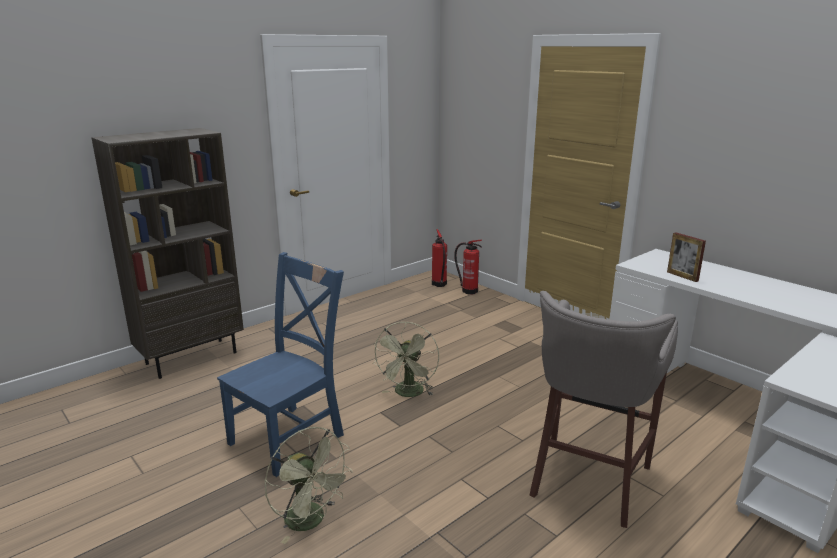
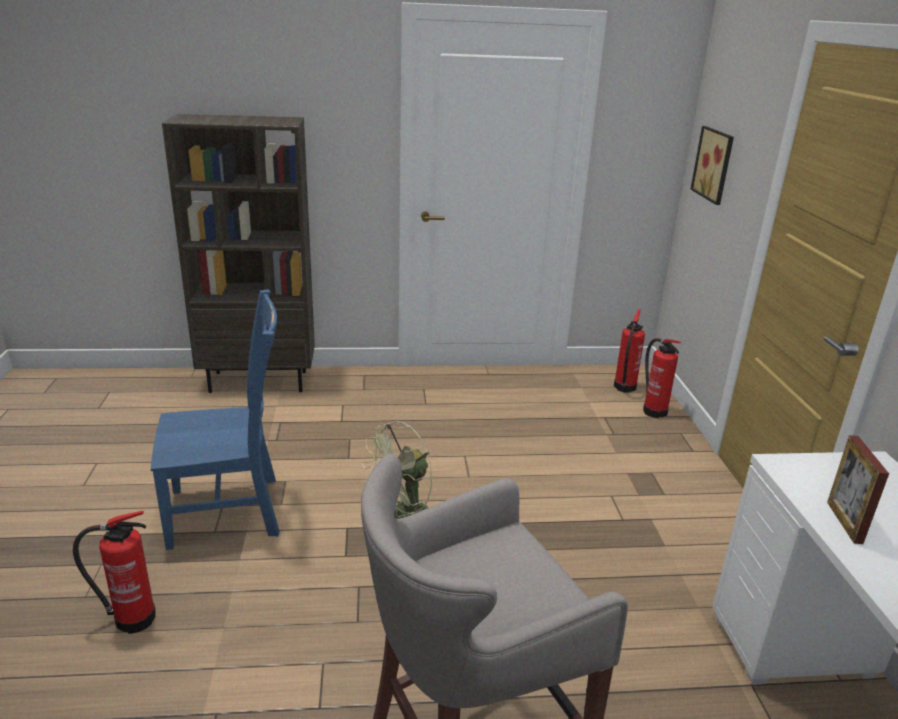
camera: 35 degrees right, 5 degrees up
(311, 521) = (131, 618): green fan -> fire extinguisher
(470, 126) = (715, 164): none -> picture

